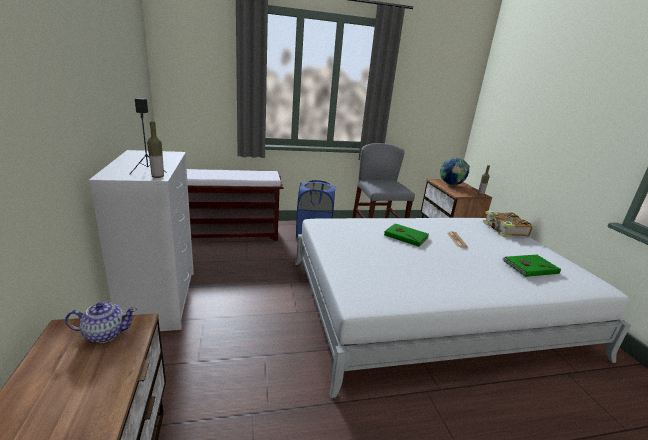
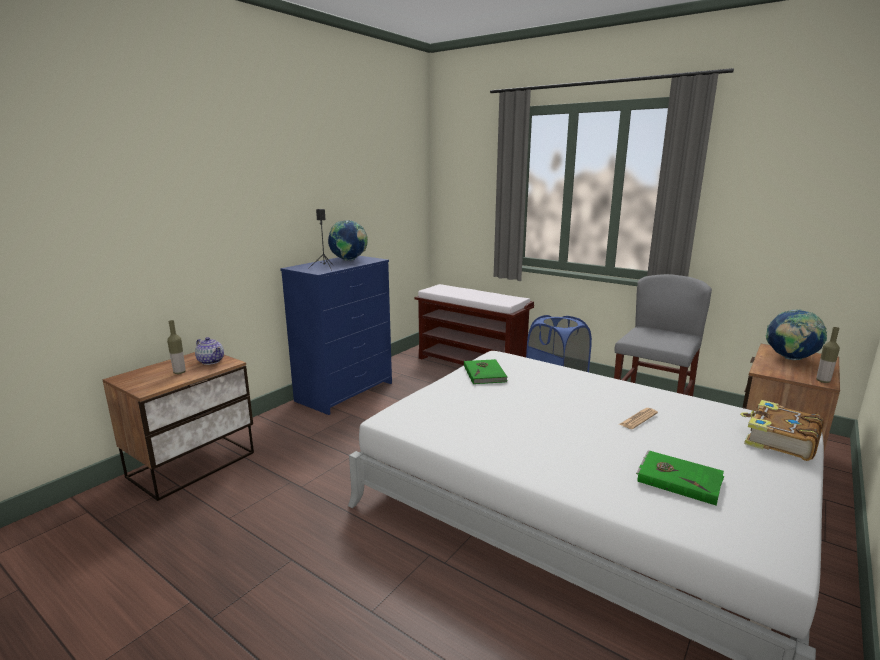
camera: 50 degrees right, 5 degrees down
(148, 158) = (349, 260): none -> globe
(158, 177) = (319, 271): bottle -> bottle (179, 372)
(160, 299) = (345, 391): white dresser -> blue dresser
(406, 236) = (569, 393): green book -> green book (485, 373)

